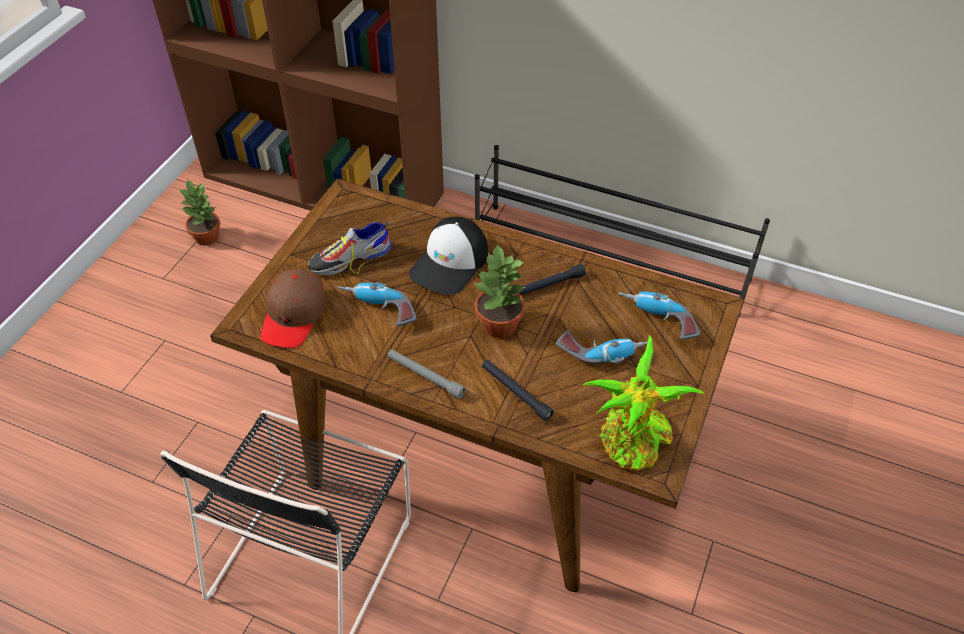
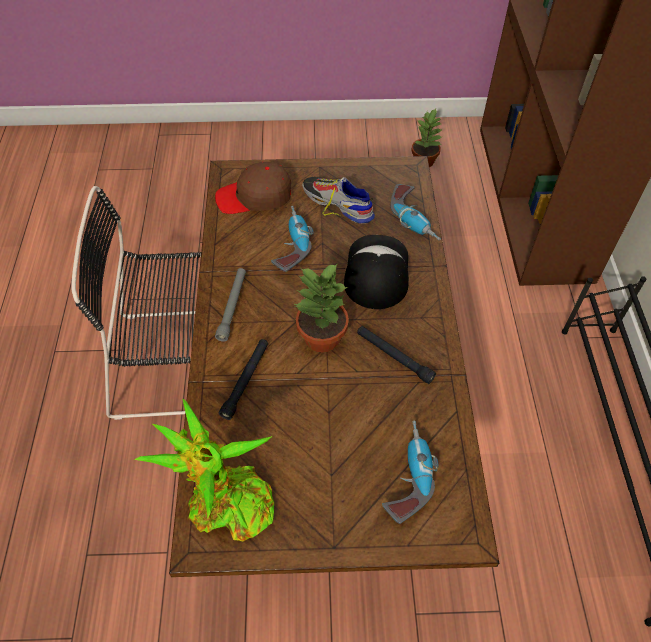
camera: 65 degrees right, 5 degrees up
(450, 263) = (376, 272): cap -> cap turned 90 degrees clockwise
(602, 351) = (334, 437): power drill -> power drill (415, 219)

